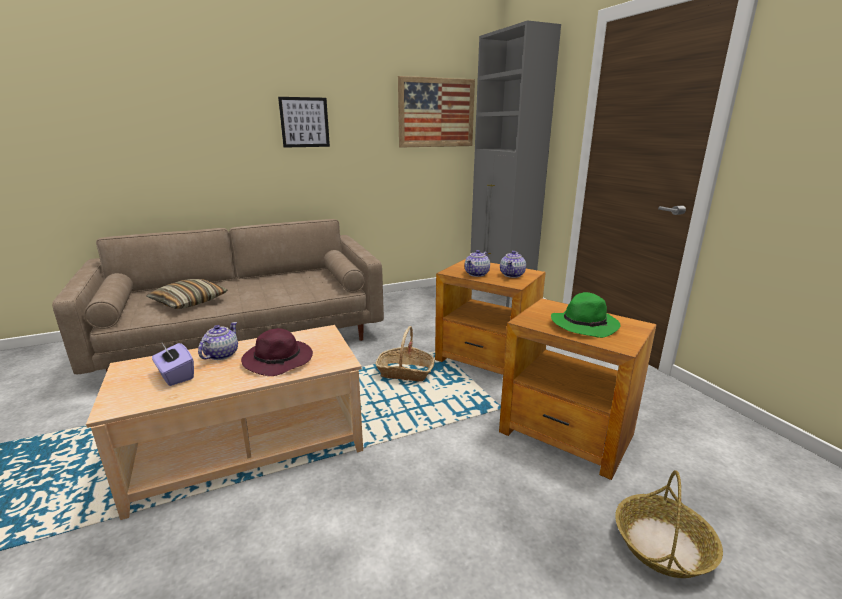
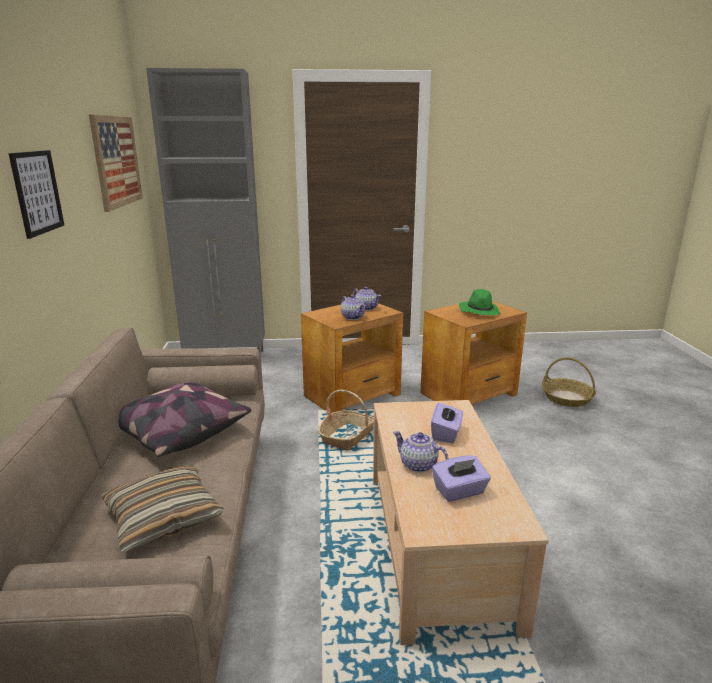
camera: 70 degrees left, 0 degrees up
(279, 361) = (446, 433): purple hat -> purple tissue box
(286, 285) = (178, 432): none -> pillow

